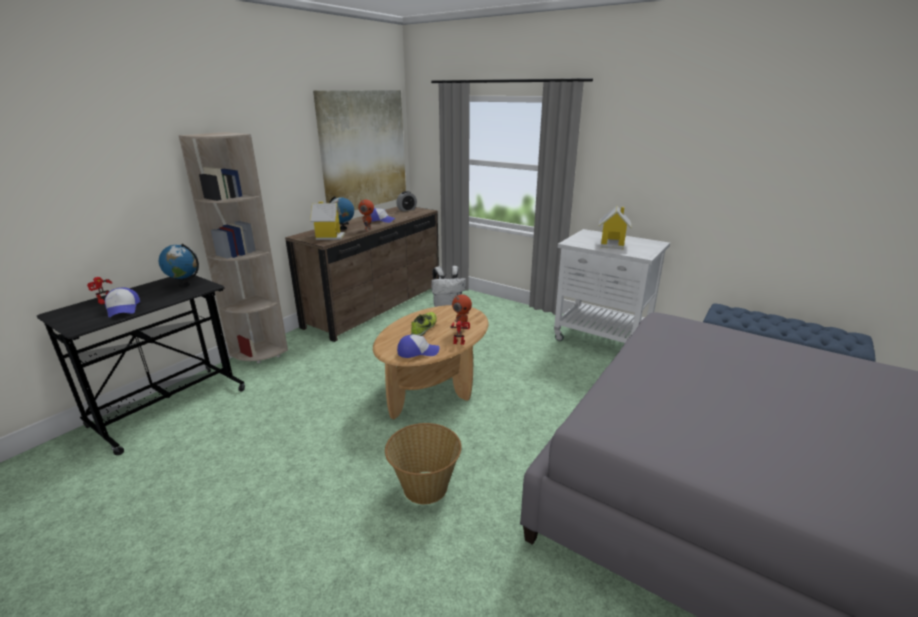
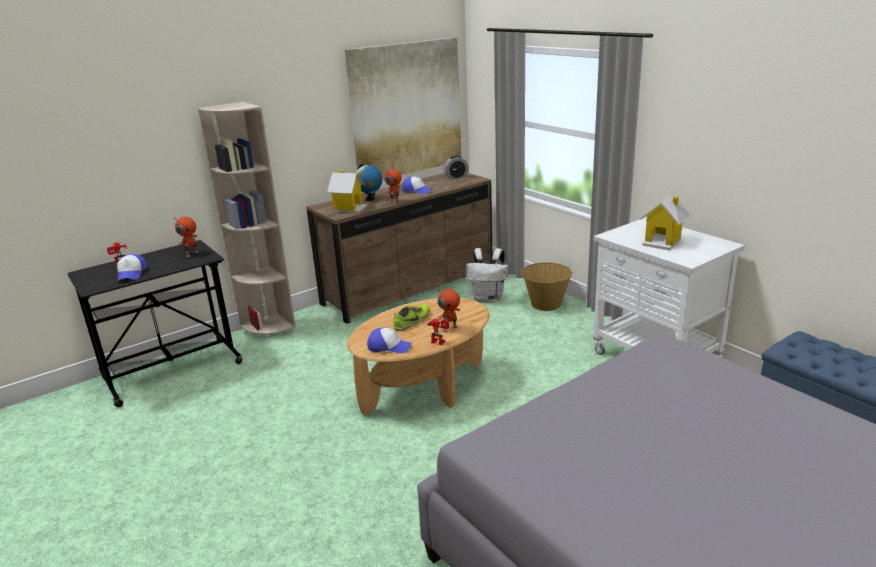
camera: 20 degrees right, 0 degrees up
(184, 285) = (191, 254): globe -> toy robot
(425, 487) = (360, 488): basket -> basket (545, 304)

